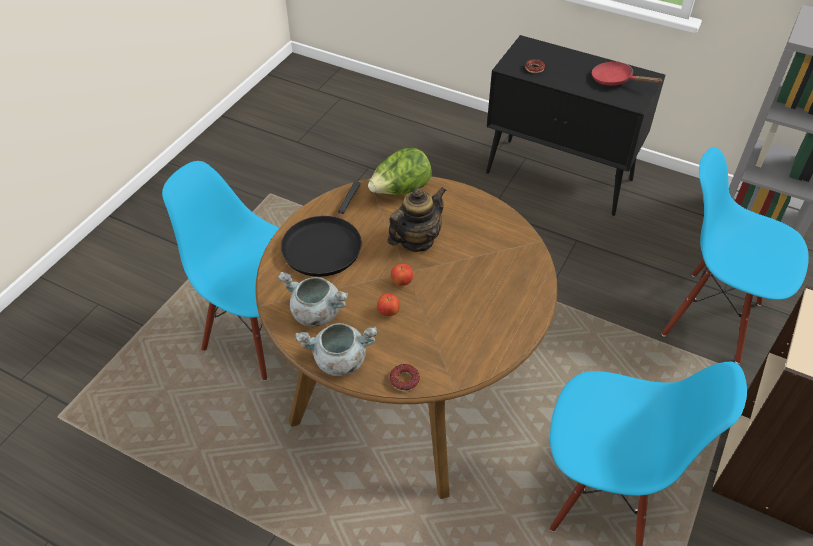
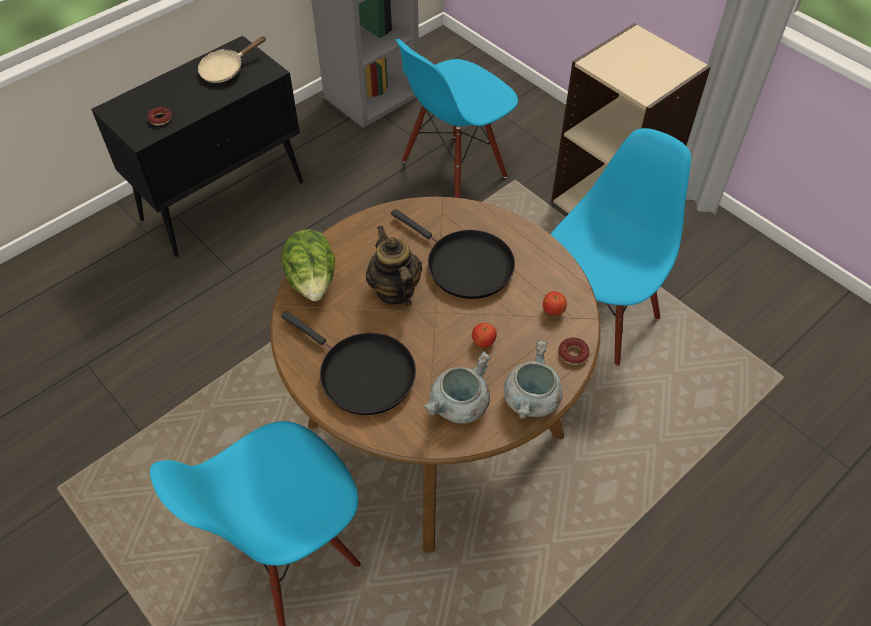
camera: 70 degrees left, 5 degrees up
(402, 282) = (447, 319): apple -> apple (553, 311)
(468, 277) = (465, 265): none -> black frying pan
(615, 80) = (226, 70): red frying pan -> beige frying pan

